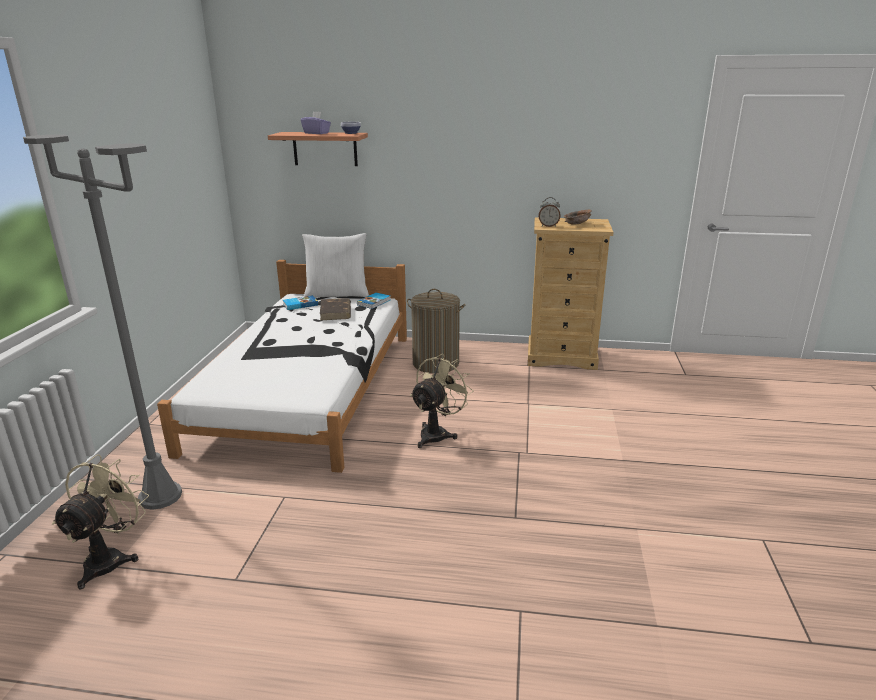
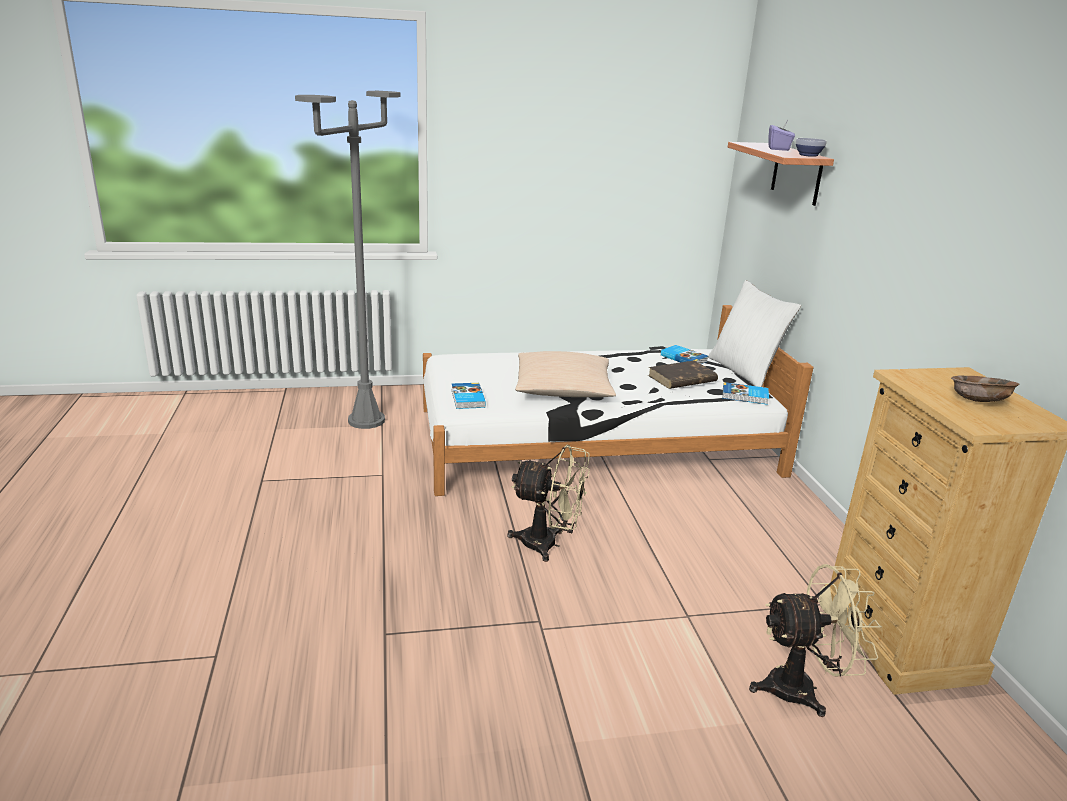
camera: 70 degrees right, 0 degrees up
(111, 558) = (284, 425): beige fan -> beige fan (802, 689)
(297, 391) = (467, 398): none -> book
(313, 352) = (563, 389): none -> beige pillow
(436, 363) = (739, 513): laundry basket -> none
(548, 226) = (917, 379): alarm clock -> none

